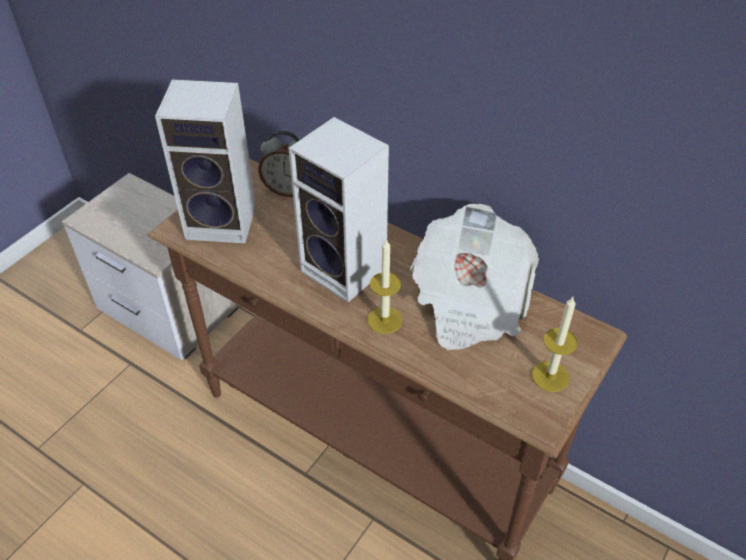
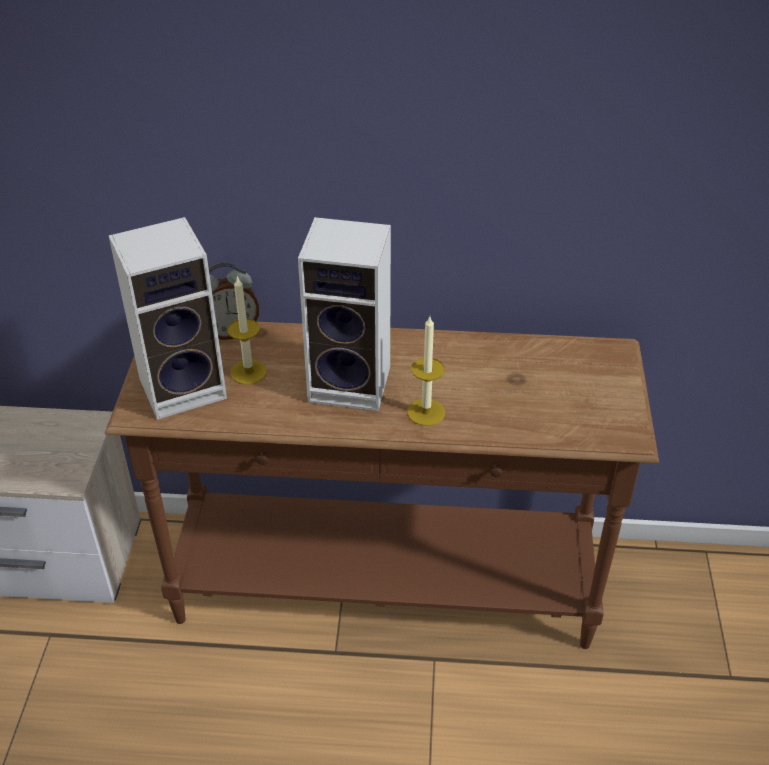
camera: 30 degrees left, 5 degrees down
(469, 302) = (489, 366): newspaper -> none
(550, 376) = (606, 399): candle -> candle (248, 372)

